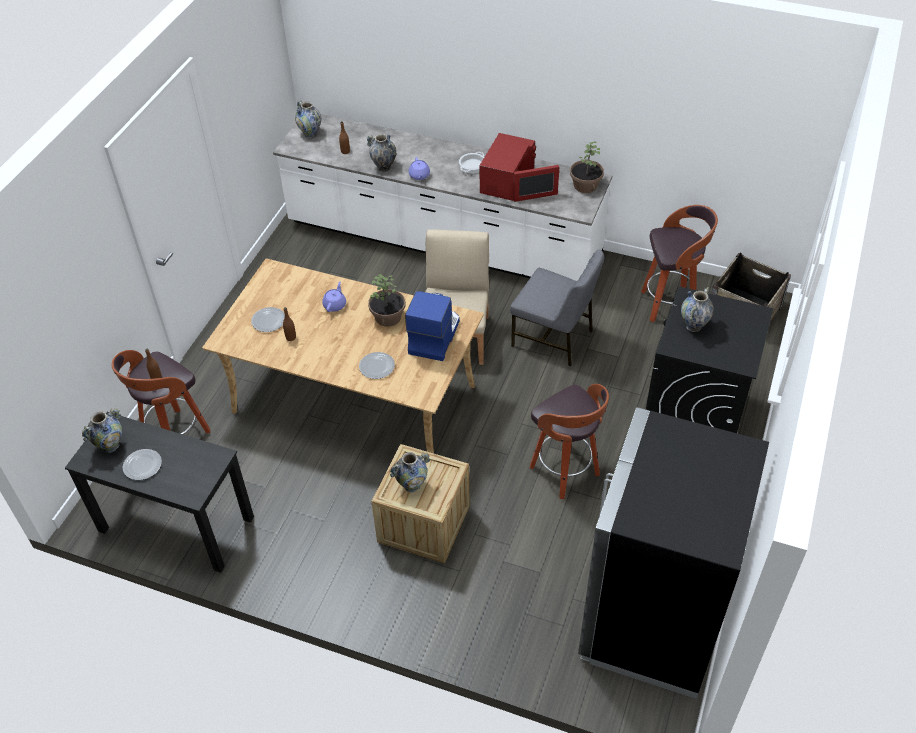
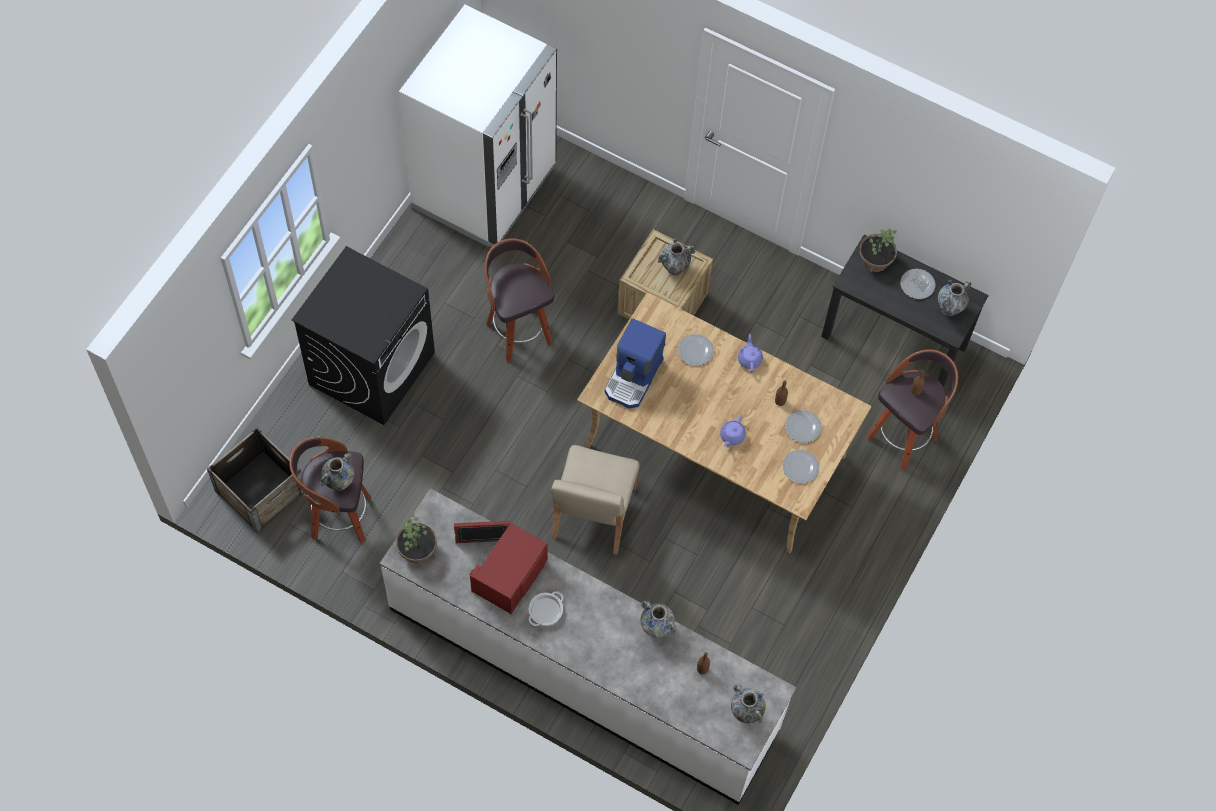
camera: 175 degrees left, 15 degrees up
(271, 291) = (800, 467): none -> plate
(388, 317) = (677, 410): potted plant -> potted plant (874, 260)
(419, 176) = (614, 605): purple teapot -> purple teapot (749, 359)
(554, 338) = (485, 492): grey chair -> none
(652, 619) = (484, 188): black fridge -> white fridge
(693, 326) = (379, 311): vase -> vase (340, 483)

